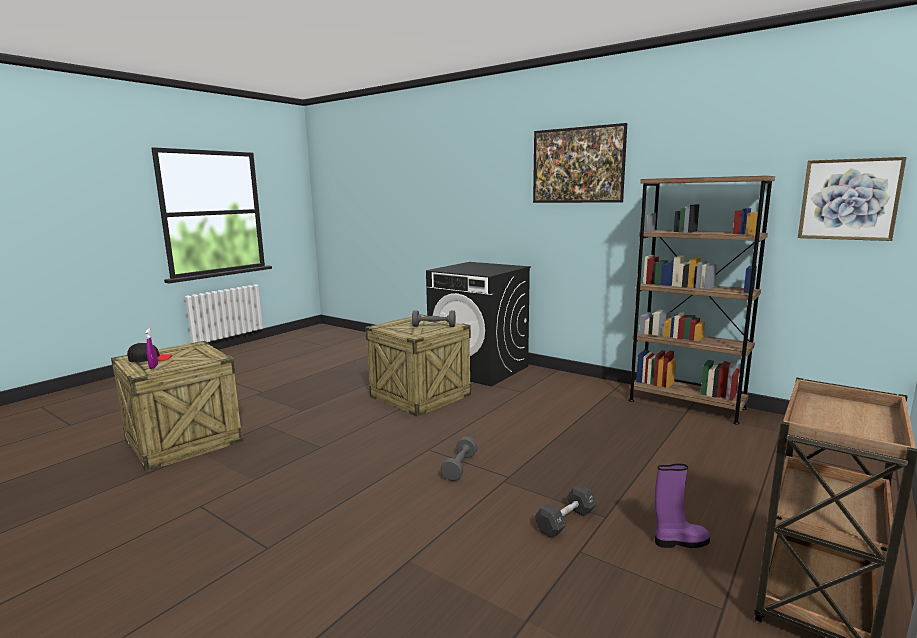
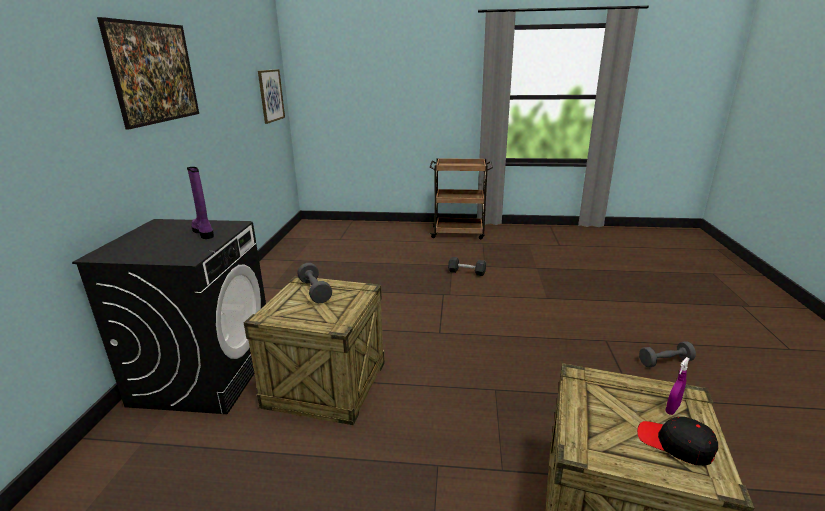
camera: 120 degrees left, 10 degrees up
(459, 467) = (450, 312): grey dumbbell -> grey dumbbell (665, 362)
(680, 542) = (451, 251): purple boot -> purple boot (204, 232)
(686, 404) = (279, 261): brown bookcase -> none

